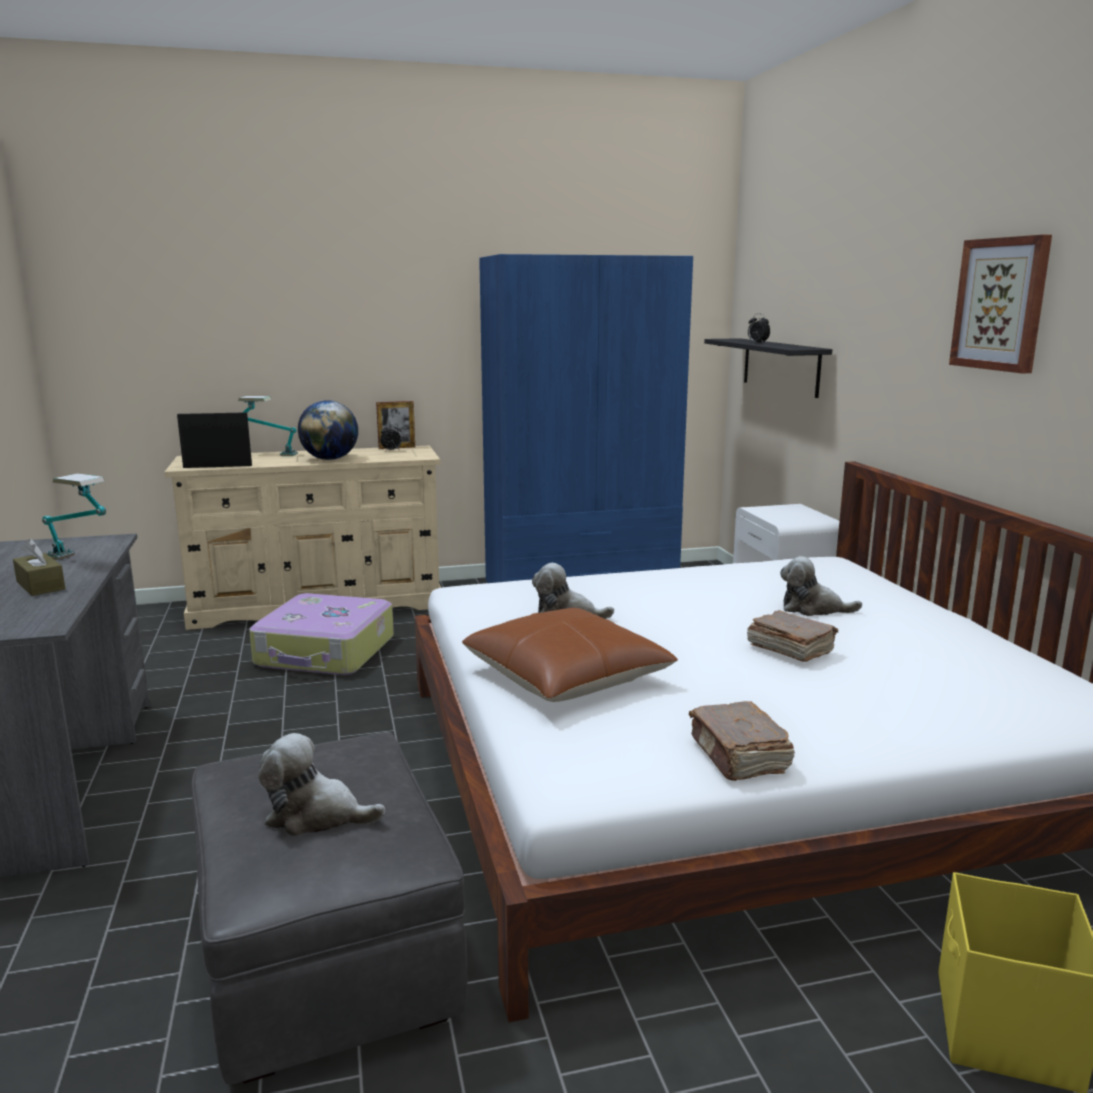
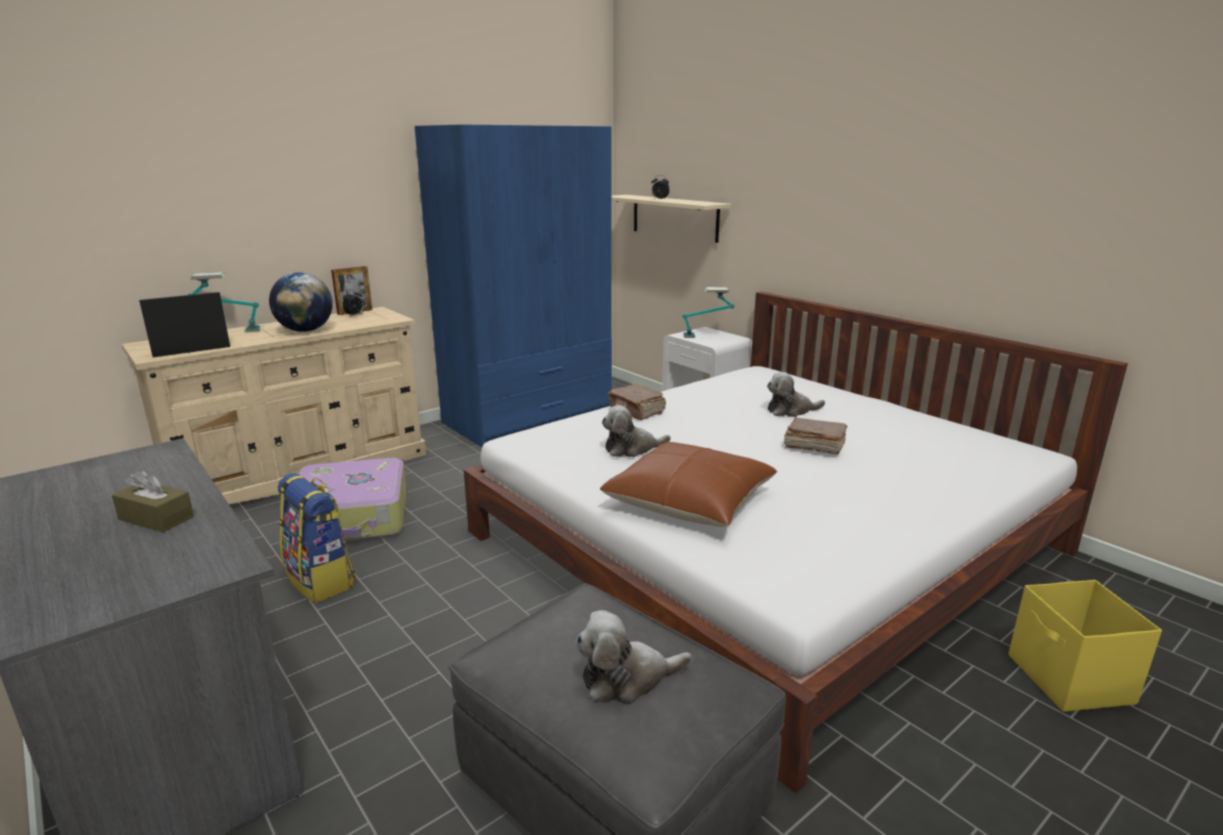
camera: 25 degrees left, 5 degrees up
(81, 560) = (162, 479): table lamp -> table lamp (706, 336)
(253, 700) = (322, 580): none -> backpack
(738, 756) = (877, 538): brown book -> brown book (636, 411)
(780, 366) = (674, 217): black shelf -> beige shelf
(1001, 304) = (899, 170): picture -> none

